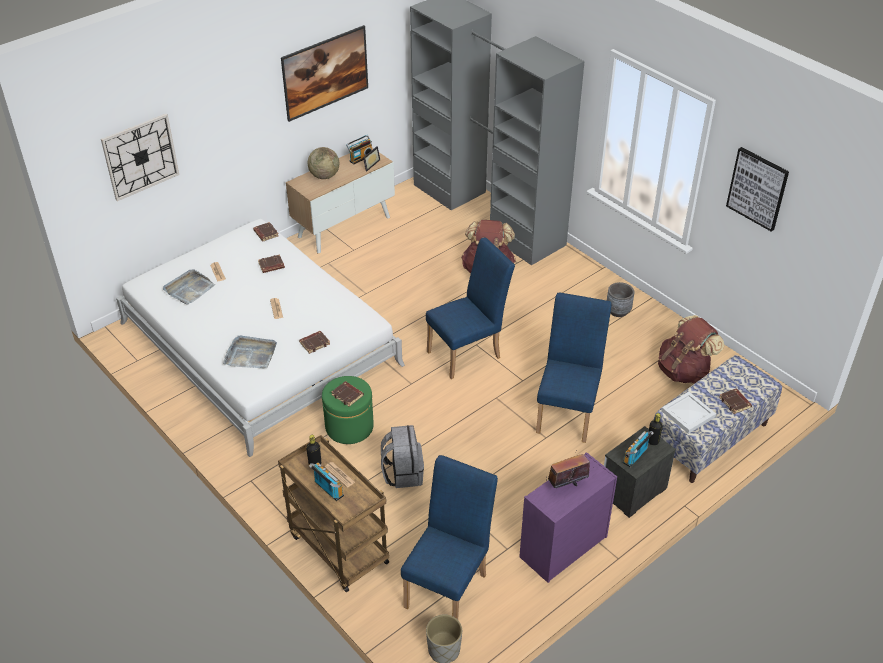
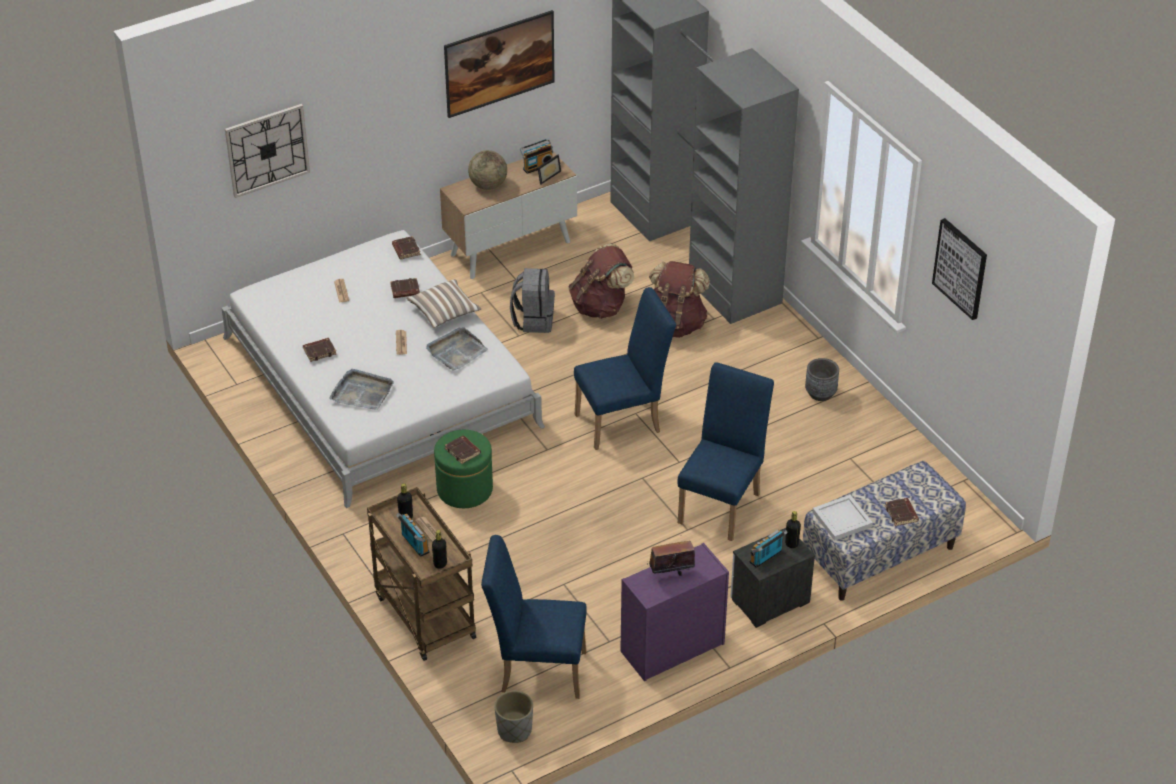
camera: 10 degrees right, 0 degrees up
(189, 289) = (305, 307): grey tray -> grey tray (456, 351)
(308, 280) = (444, 312): none -> pillow
(314, 343) = (437, 388): brown book -> brown book (319, 351)
(356, 505) = (440, 564): none -> black bottle
(402, 473) = (513, 547): grey backpack -> grey backpack (533, 320)
(449, 585) = (536, 669): blue chair -> blue chair turned 120 degrees counterclockwise
(684, 371) = (877, 475): brown backpack -> brown backpack (601, 306)

